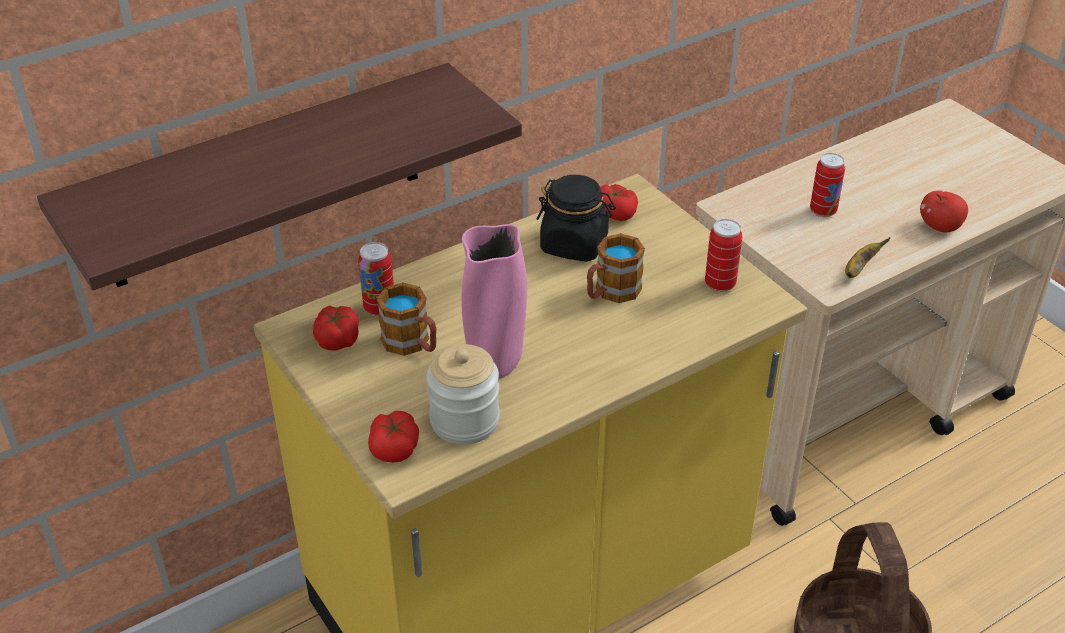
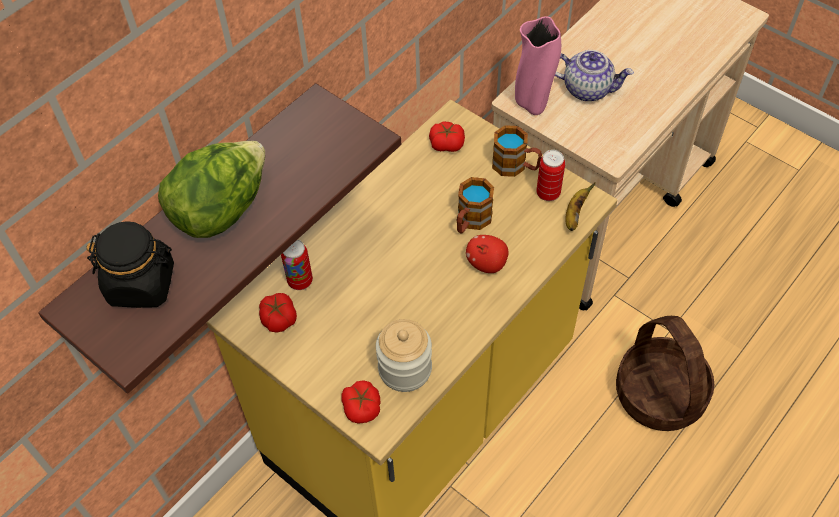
camera: 15 degrees left, 15 degrees up
(283, 148) = (221, 209): none -> lettuce
(412, 344) = (338, 308): mug -> mug (515, 166)
(495, 363) = (408, 310): pink vase -> pink vase (533, 104)
(574, 244) = (427, 182): black jar -> black jar (142, 284)
(823, 211) = (588, 89): can -> teapot
(859, 269) = (630, 137): banana -> banana (575, 214)
(940, 227) = (676, 84): apple -> apple (487, 264)

